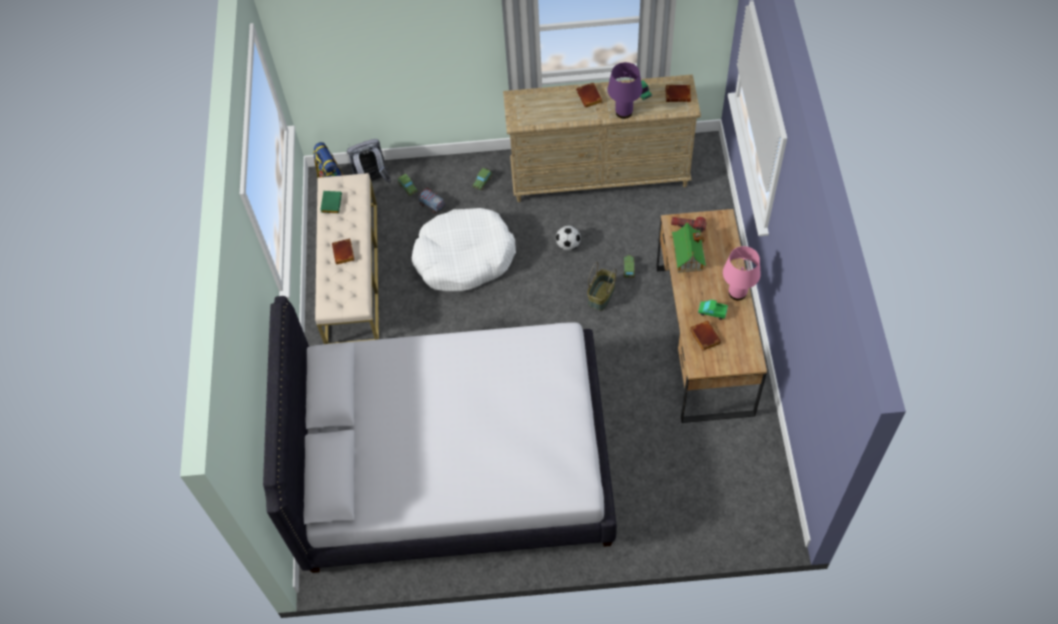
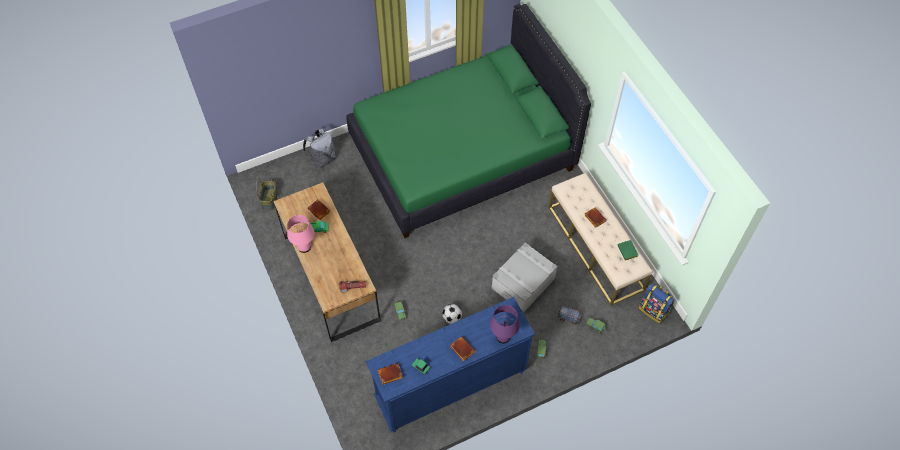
camera: 155 degrees right, 0 degrees up
(372, 181) = (626, 323): grey backpack -> grey backpack (322, 159)
(455, 462) = (462, 153): white bed -> green bed
(464, 257) = (523, 284): white dog bed -> grey storage box
(600, 177) = (450, 386): beige dresser -> blue dresser
(601, 296) = (412, 286): basket -> basket (269, 199)
(623, 112) = (429, 343): purple table lamp -> purple table lamp (503, 337)
(687, 255) = (346, 264): toy house -> none

